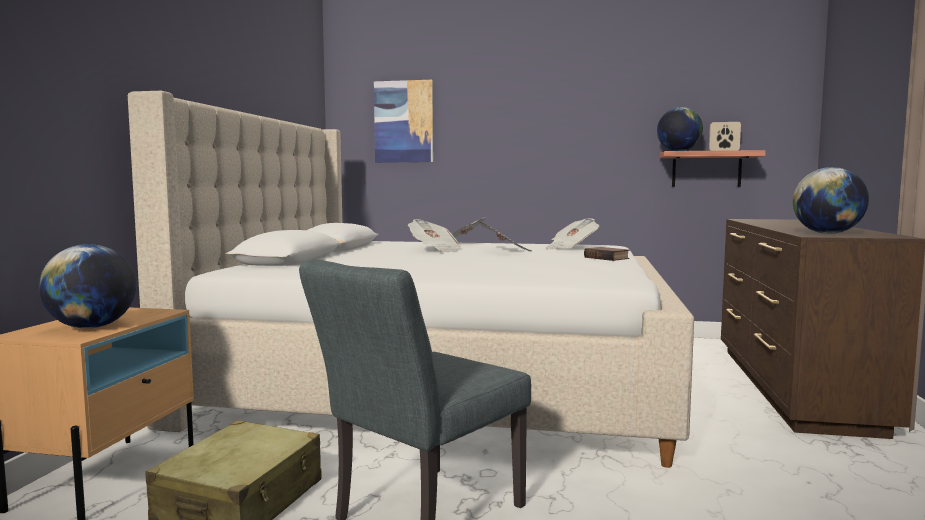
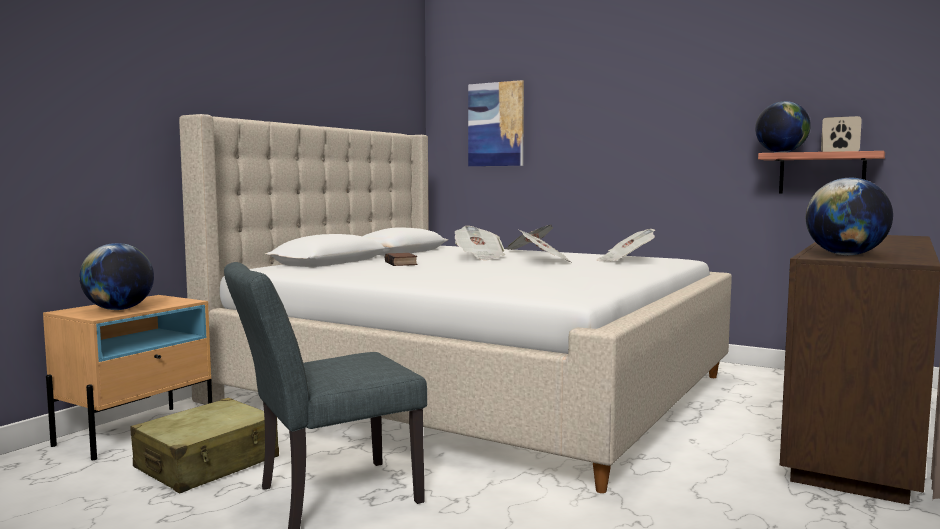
camera: 20 degrees right, 0 degrees up
(607, 258) = (630, 273): book -> book (402, 263)

